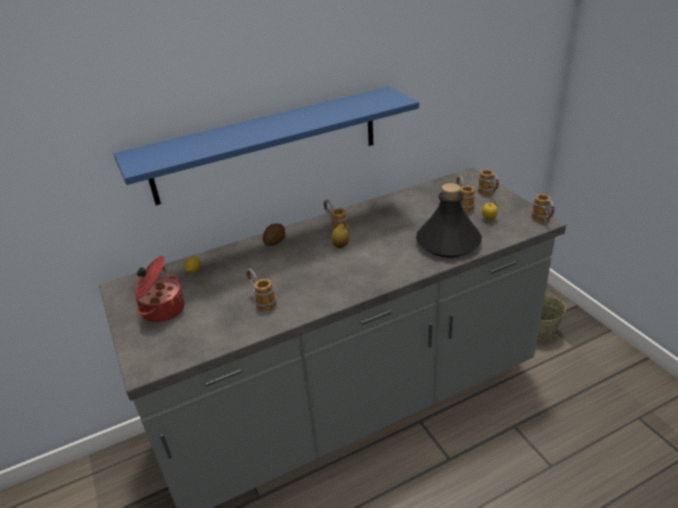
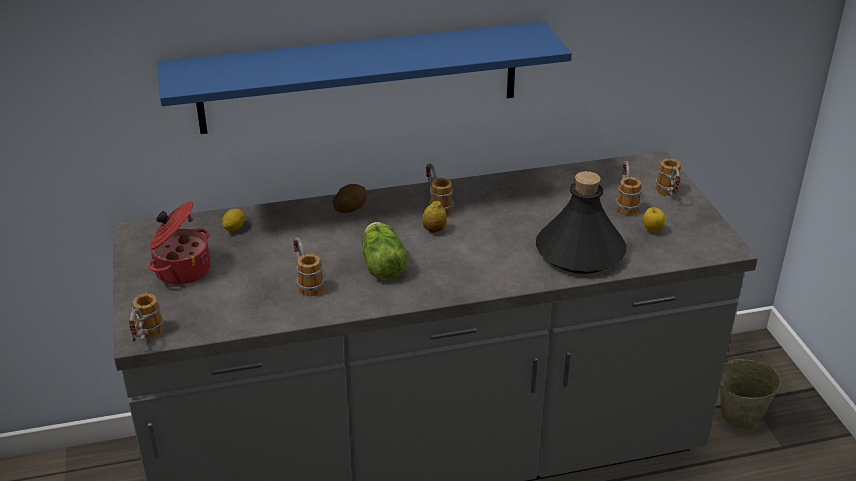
camera: 10 degrees right, 0 degrees up
(312, 276) = (382, 263): none -> lettuce
(543, 221) = (726, 247): mug -> mug (146, 338)

